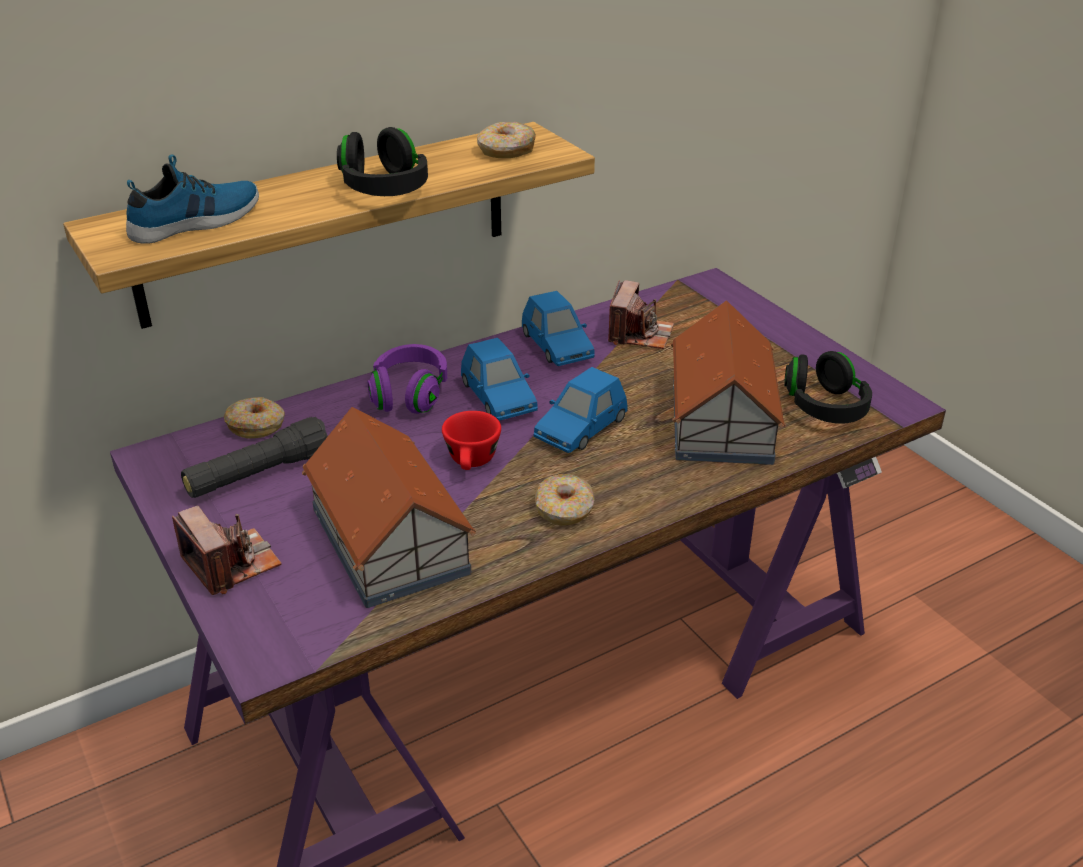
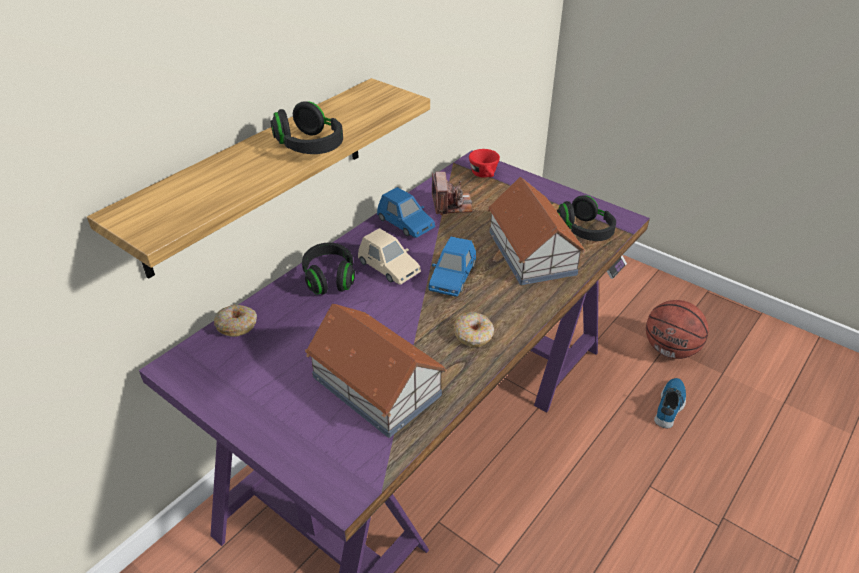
camera: 20 degrees left, 5 degrees up
(197, 222) = (193, 196): shoe -> shoe (670, 406)
(231, 564) = (279, 432): camera -> none
(259, 474) = (259, 360): black flashlight -> none
(410, 394) = (329, 278): purple headphones -> black headphones
(472, 463) = (398, 317): red cup -> red cup (485, 175)
(498, 397) = (388, 267): blue toy car -> beige toy car
(506, 151) = (370, 103): donut -> none
(995, 660) = (670, 350): none -> basketball

